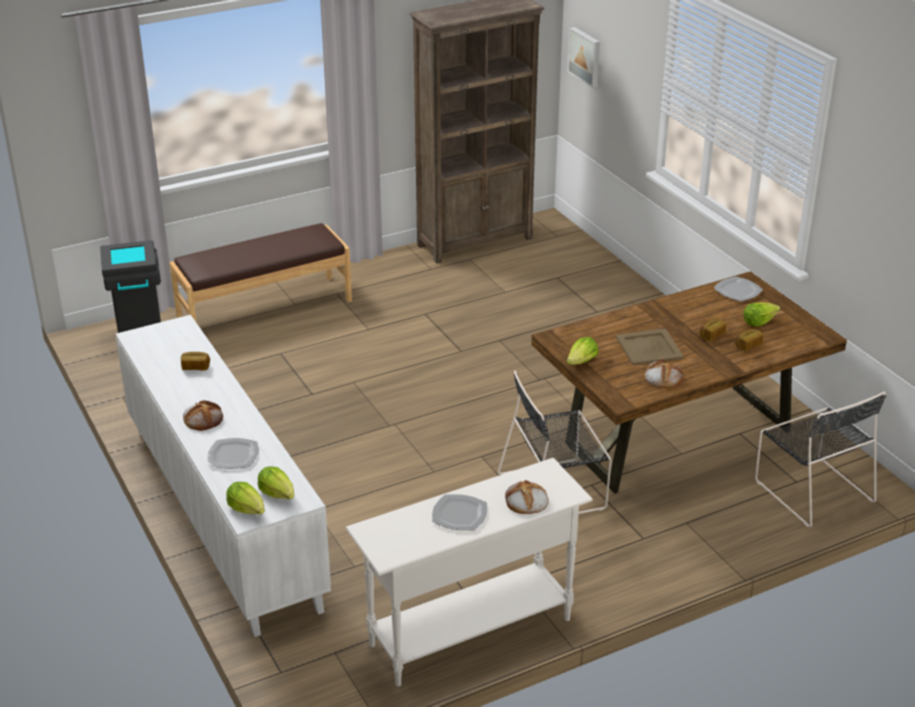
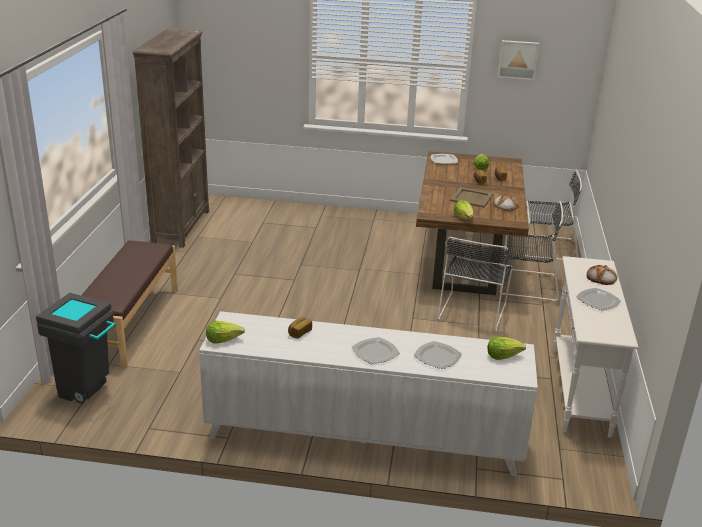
camera: 55 degrees left, 5 degrees down
(203, 418) = (374, 352): bread -> plate
(247, 509) = (510, 373): lettuce -> lettuce (223, 339)
(585, 56) = (213, 67): picture -> picture (518, 59)
(679, 507) = (526, 284): none -> black chair

